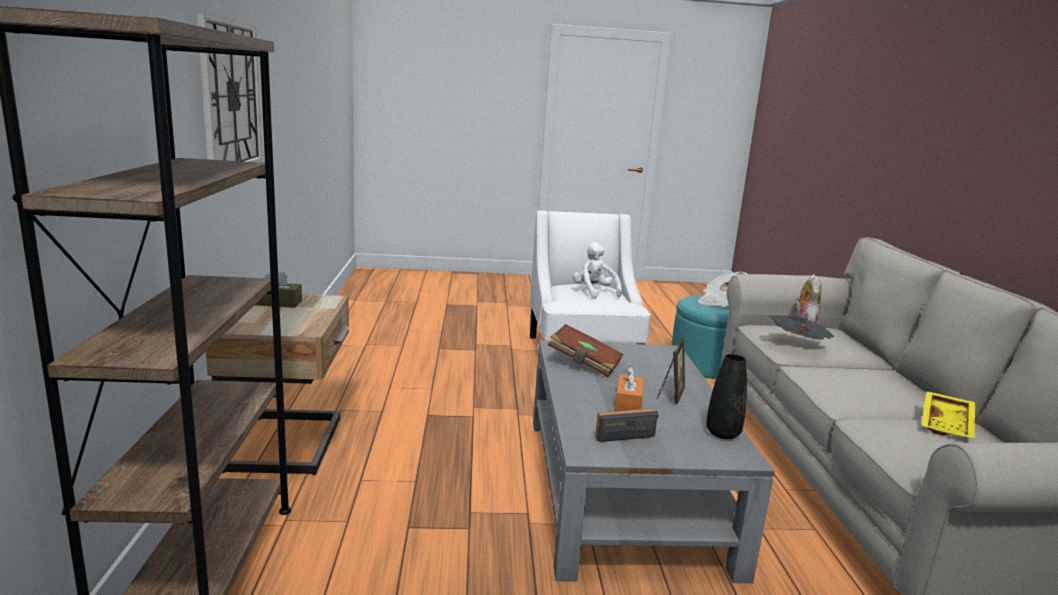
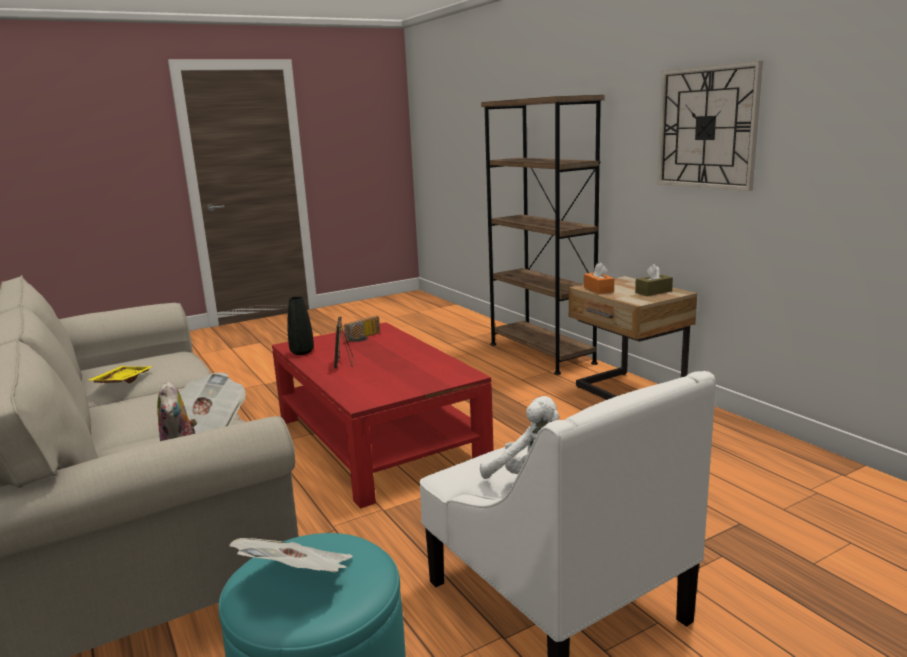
camera: 155 degrees right, 0 degrees up
(584, 364) = (427, 367): brown book -> none
(623, 490) = (378, 439): grey coffee table -> red coffee table
(628, 403) = (372, 352): orange tissue box -> orange tissue box (598, 289)

